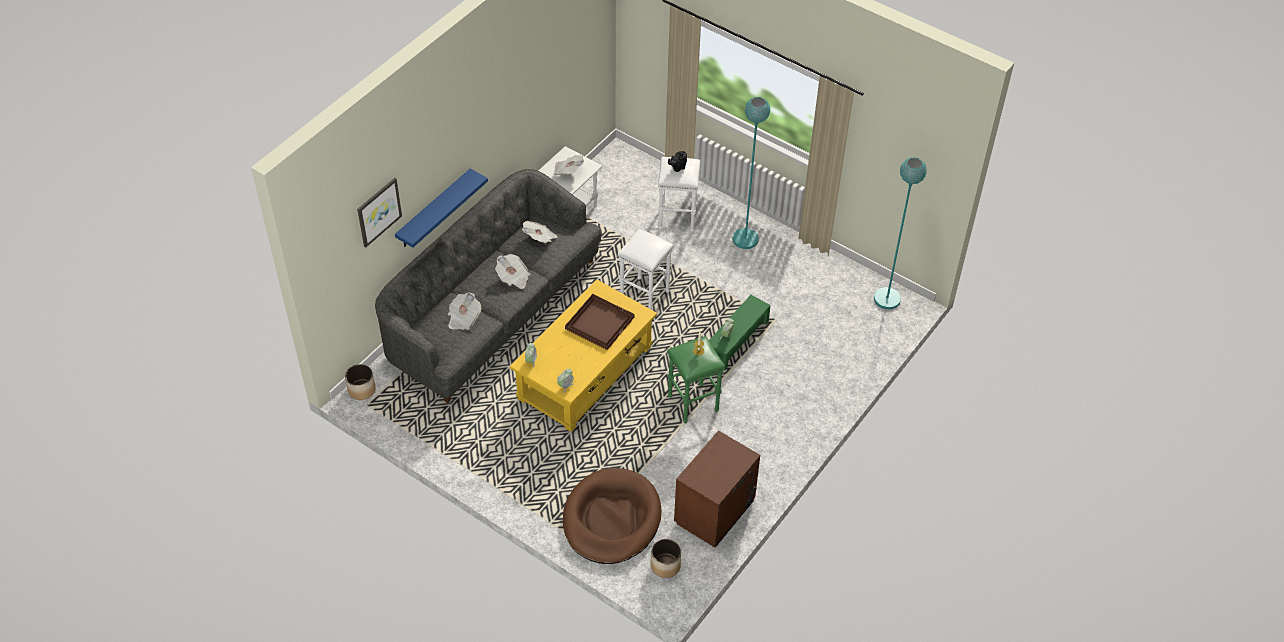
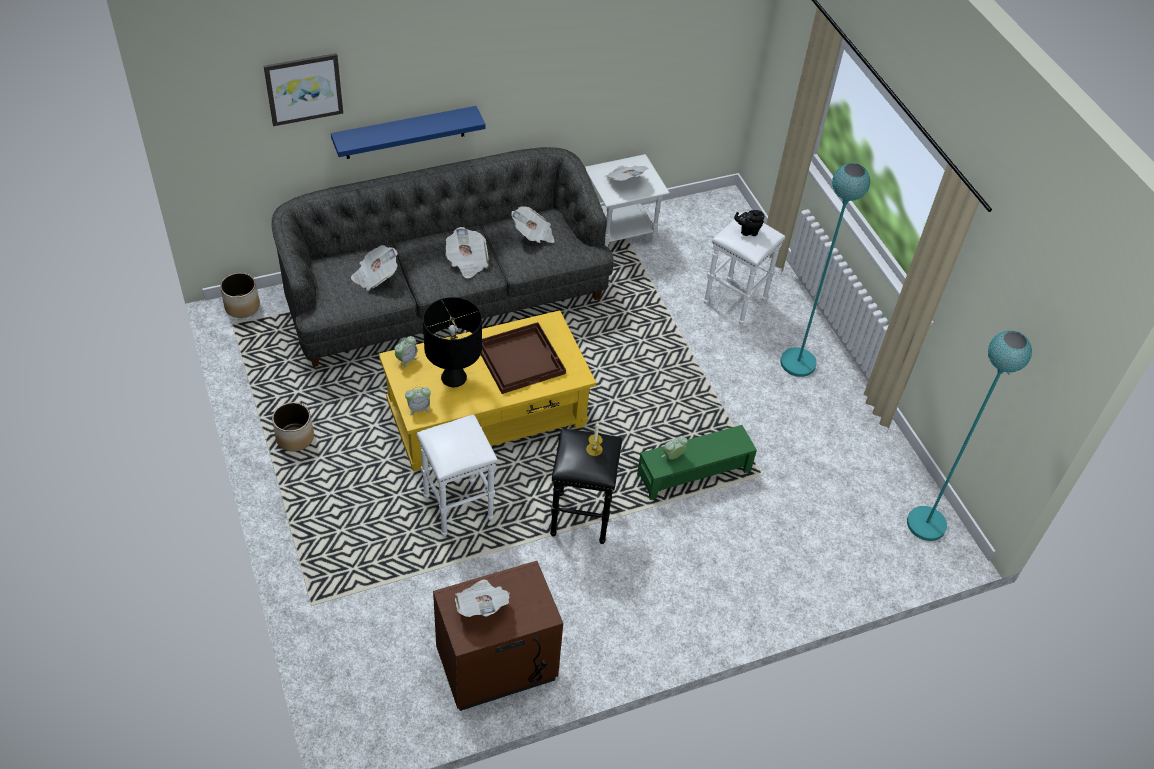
camera: 30 degrees right, 0 degrees up
(570, 357) = (453, 379): none -> black table lamp
(611, 519) = (370, 600): brown dog bed -> none
(645, 295) = (628, 365): white stool -> white stool (460, 507)
(665, 565) = (382, 695): planter -> planter (295, 437)
(692, 404) = (579, 518): green stool -> black stool
(709, 471) = (481, 606): none -> newspaper

